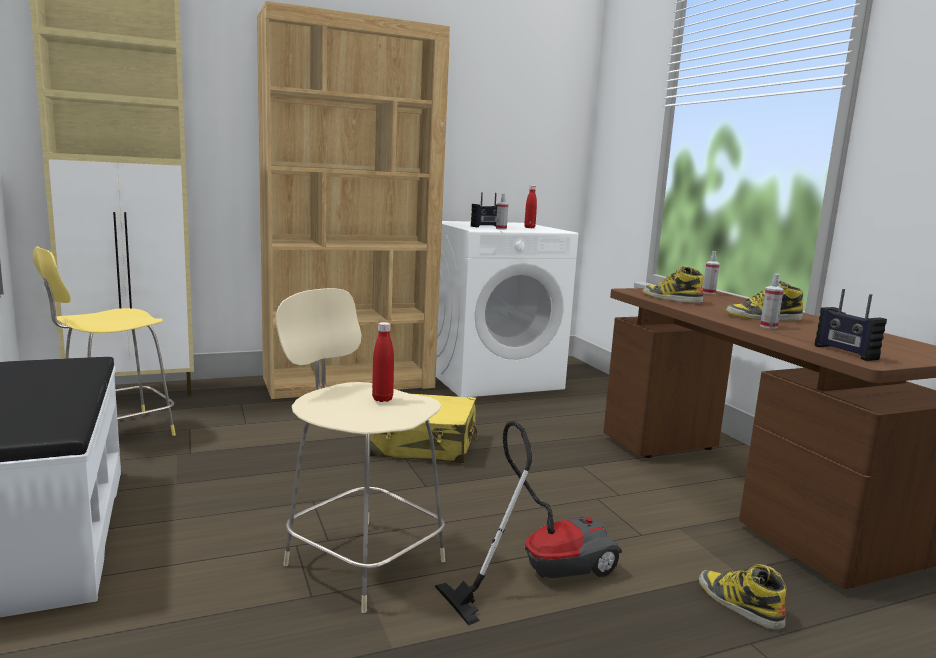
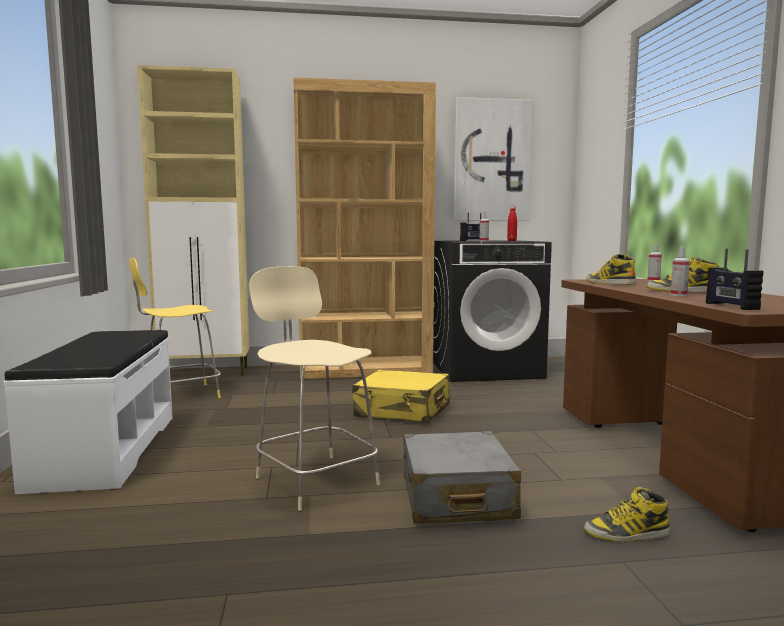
camera: 15 degrees right, 5 degrees down
(382, 399) = (328, 349): red bottle -> none
(492, 377) = (486, 369): white washing machine -> black washing machine
(501, 125) = (491, 161): none -> picture
(541, 572) = (456, 497): vacuum cleaner -> grey suitcase
(738, 604) = (627, 533): boot -> boot turned 75 degrees counterclockwise

